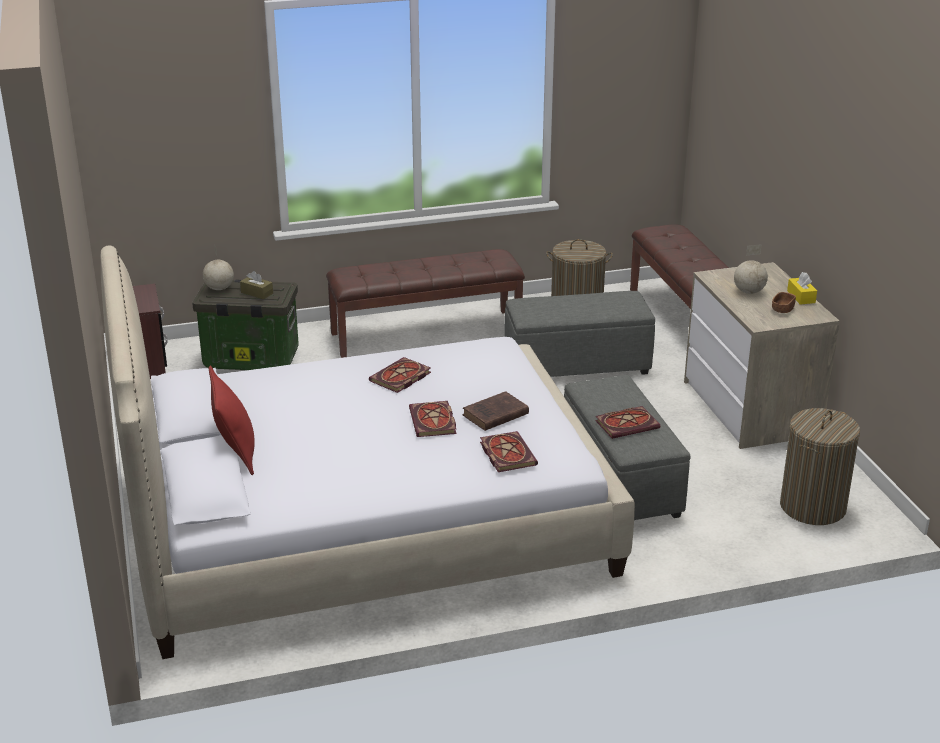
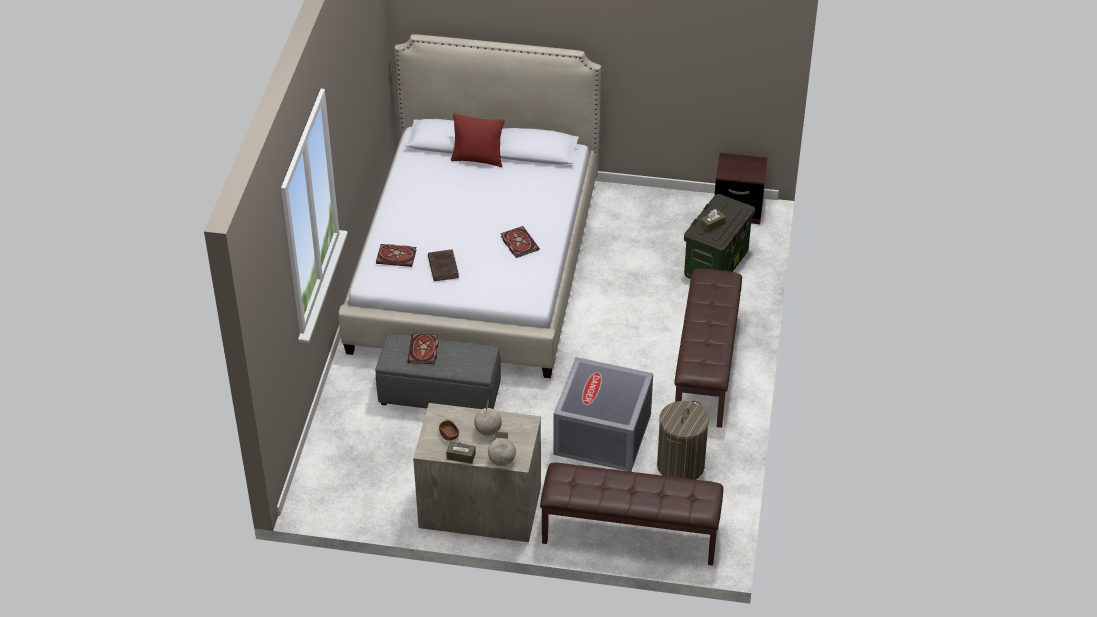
camera: 115 degrees right, 15 degrees up
(219, 289) = (730, 208): globe -> globe (501, 461)
(434, 422) = (453, 240): book -> none
(578, 365) = (603, 435): grey ottoman -> grey storage box
(801, 297) = (461, 456): yellow tissue box -> brown tissue box
(812, 507) = (345, 475): laundry basket -> none

